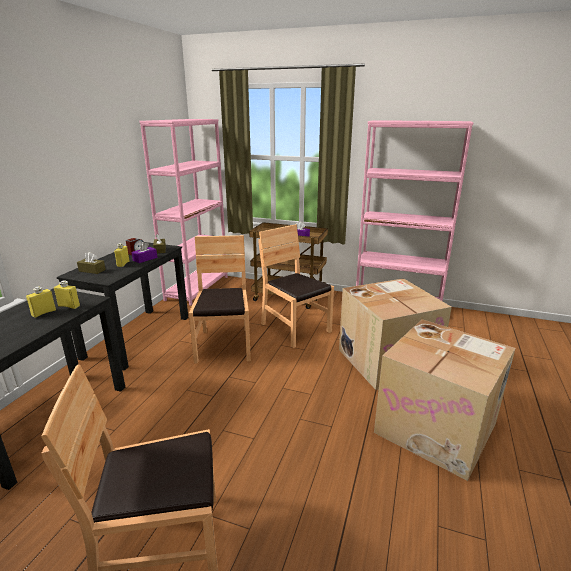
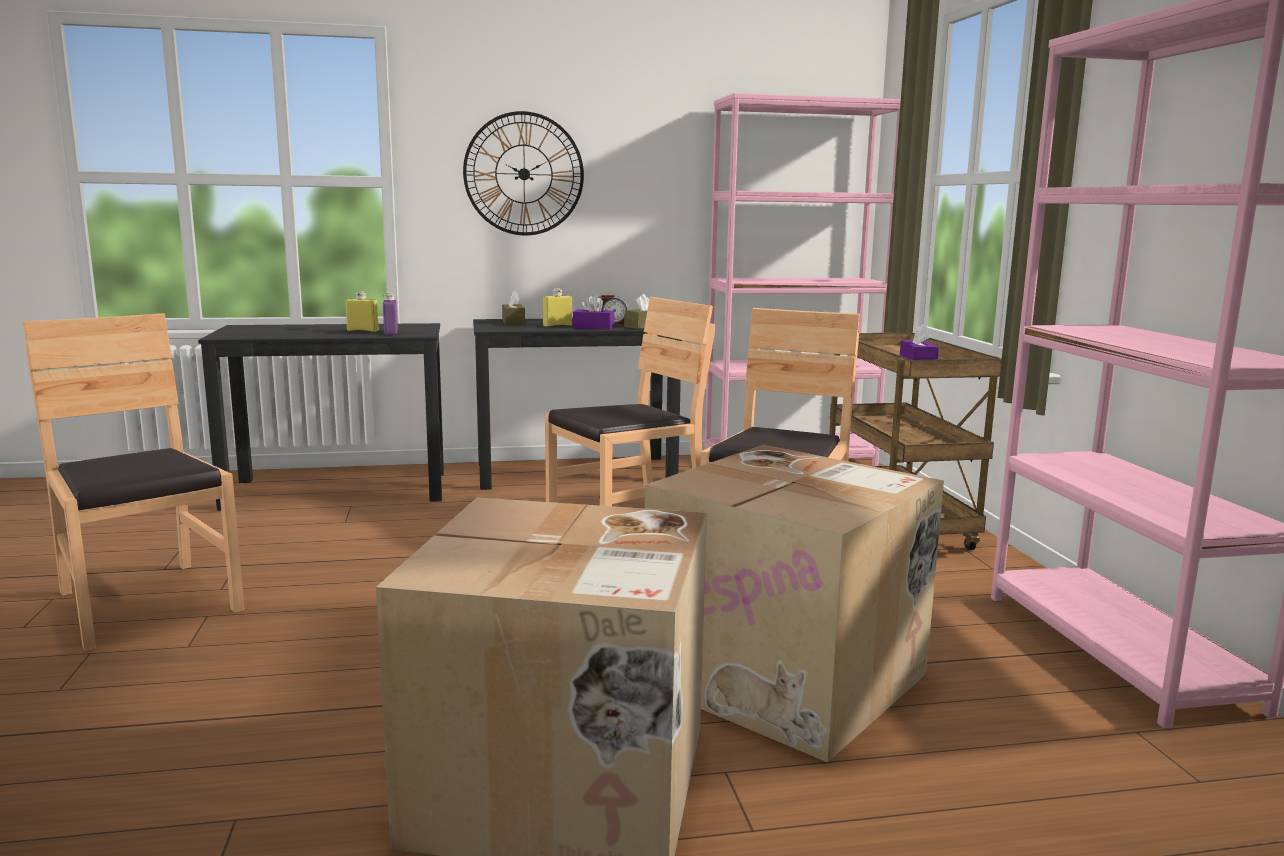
camera: 60 degrees right, 10 degrees down
(62, 177) = (524, 174): none -> wall clock
(69, 306) = (391, 332): yellow bottle -> purple bottle

